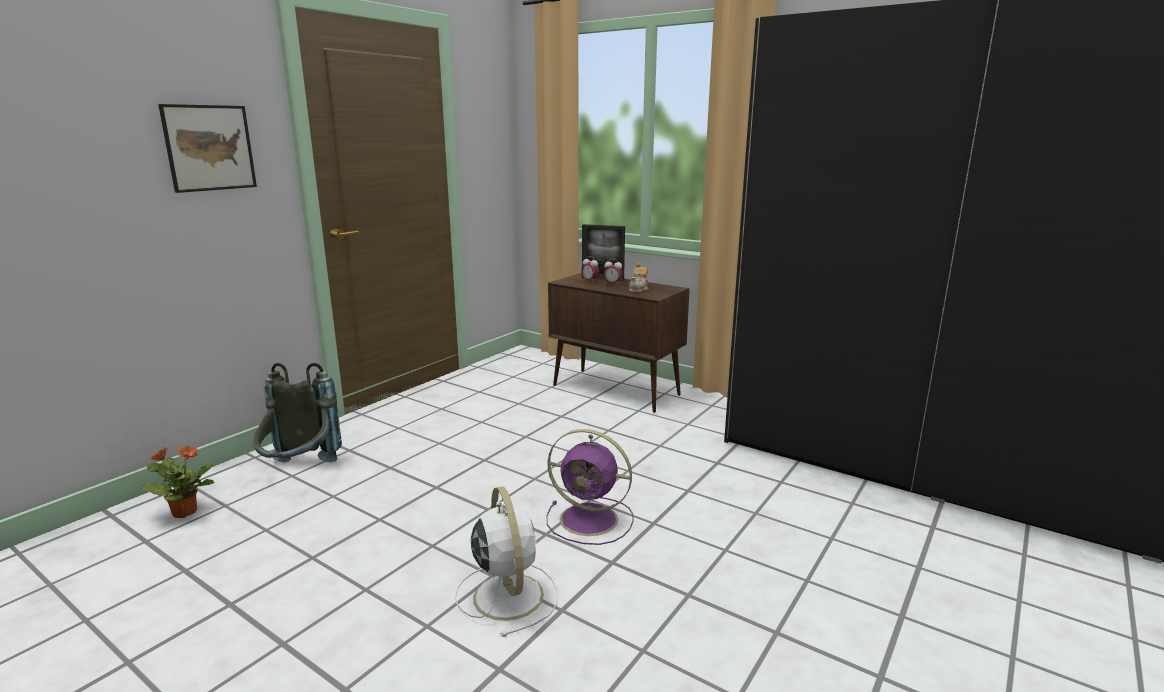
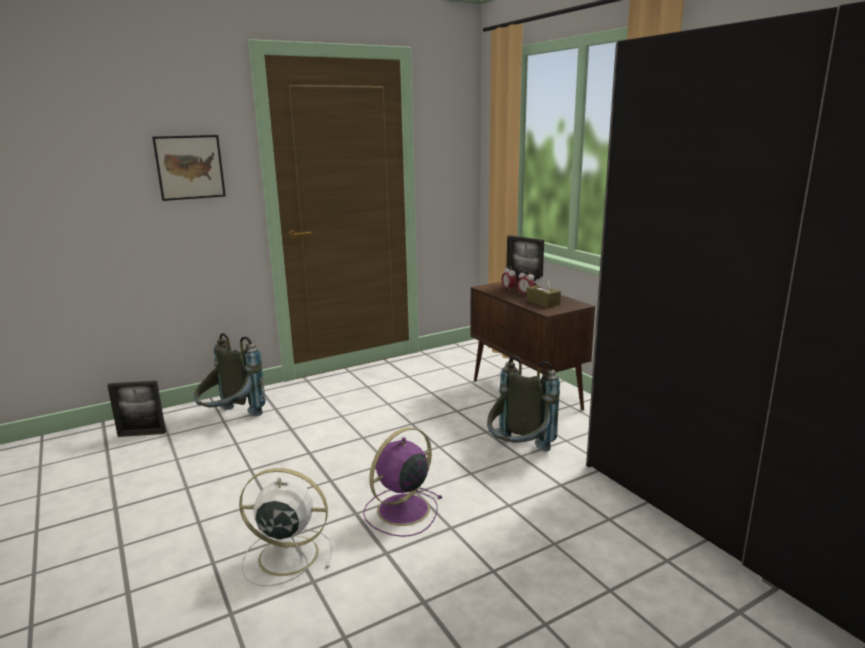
camera: 25 degrees right, 0 degrees up
(184, 512) = (142, 434): potted plant -> picture frame
(507, 594) = (285, 555): white fan -> white fan turned 90 degrees counterclockwise
(591, 520) = (401, 511): purple fan -> purple fan turned 90 degrees clockwise
(639, 289) = (542, 302): teapot -> brown tissue box
(657, 444) = (519, 454): none -> grey backpack

